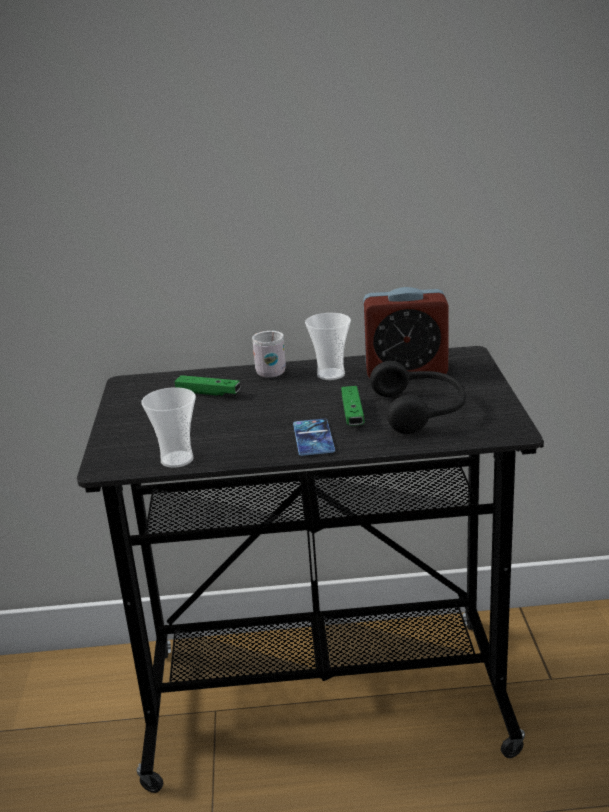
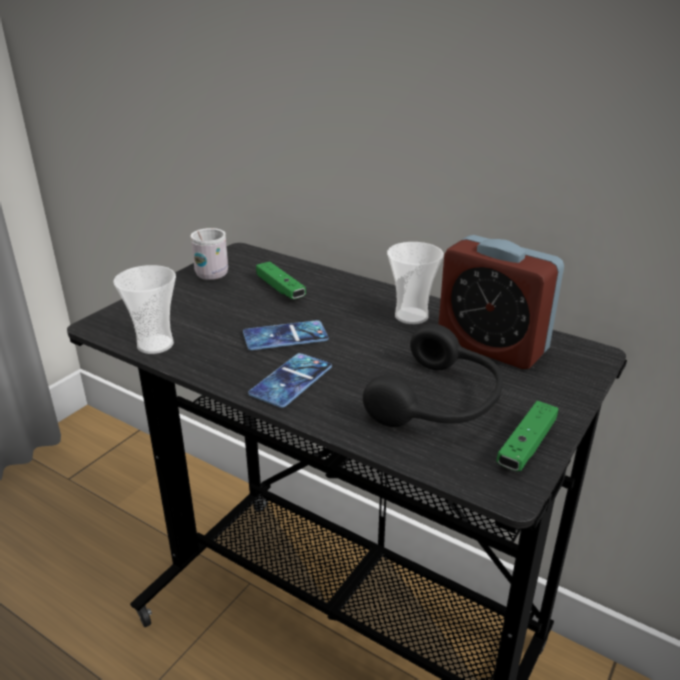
camera: 35 degrees right, 5 degrees up
(265, 417) = (285, 336): none -> phone
(269, 371) = (361, 289): white mug -> white mug (214, 273)
(352, 414) = (367, 371): green game controller -> green game controller (526, 445)

